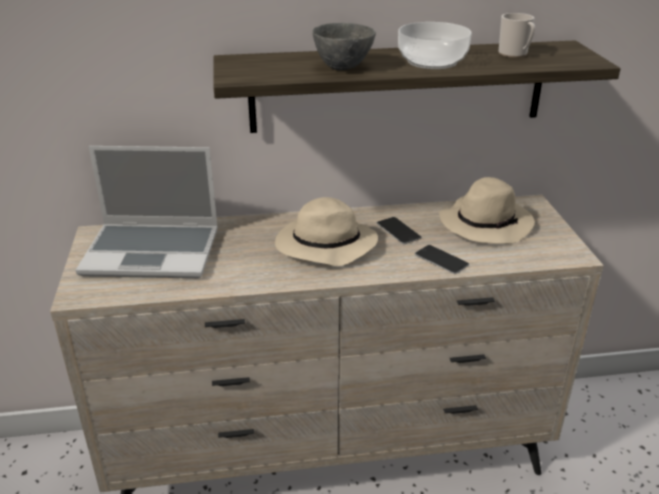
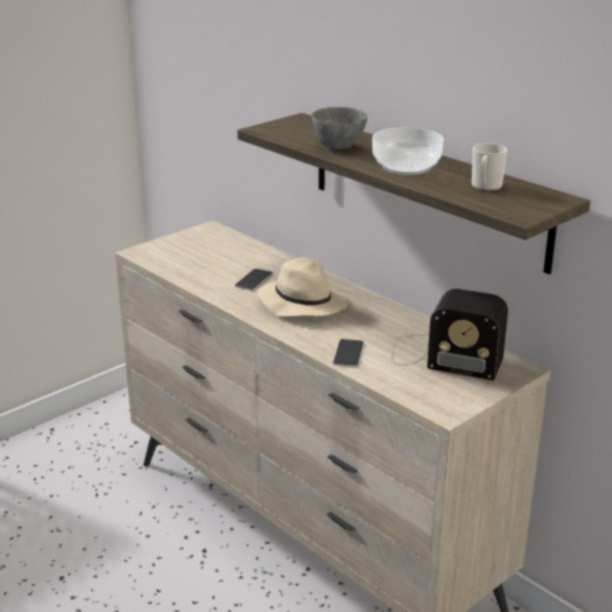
camera: 55 degrees right, 5 degrees down
(154, 251) = (214, 252): laptop -> none
(398, 230) = (369, 323): phone -> phone (253, 279)
(486, 223) = (441, 356): beige hat -> radio

